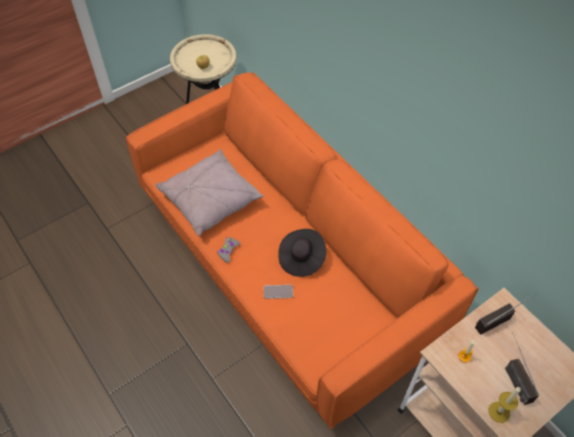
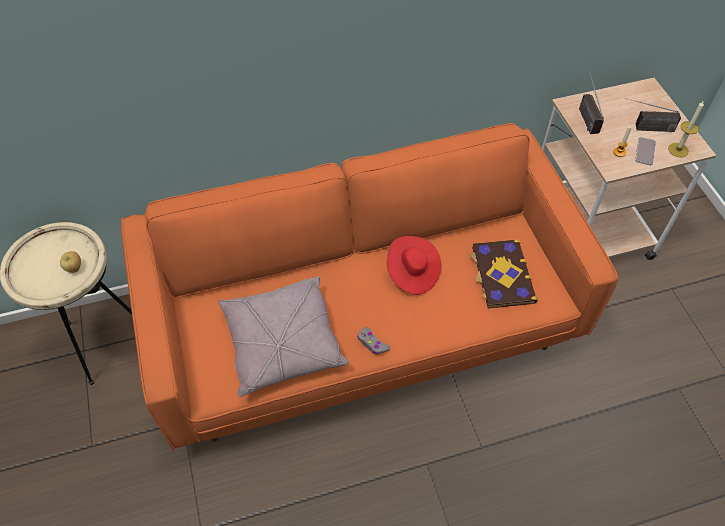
camera: 70 degrees left, 0 degrees up
(278, 292) = (449, 308): phone -> phone (645, 151)
(301, 258) = (412, 273): black hat -> red hat
(327, 321) = (501, 275): none -> book

